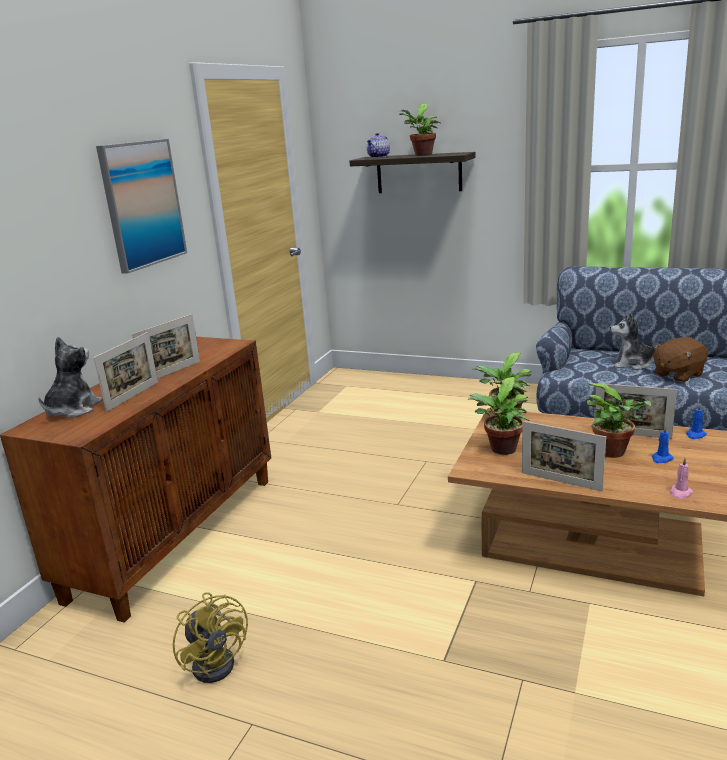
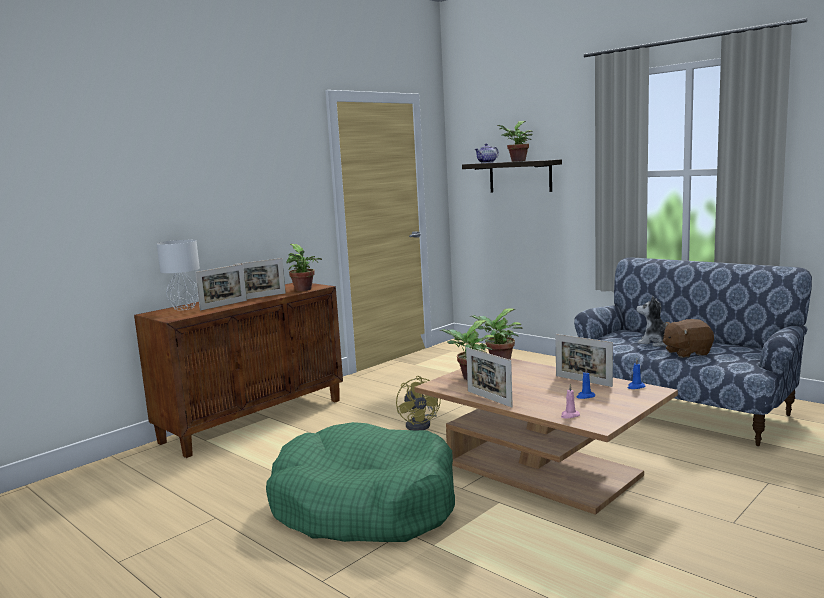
camera: 20 degrees right, 10 degrees down
(72, 410) = (183, 308): plush toy -> grey table lamp
(142, 204) = (270, 183): picture -> none
(218, 660) = (223, 485): yellow fan -> yellow fan (421, 424)
(438, 648) = (364, 505): none -> green dog bed
(615, 452) = (554, 389): potted plant -> potted plant (304, 290)

